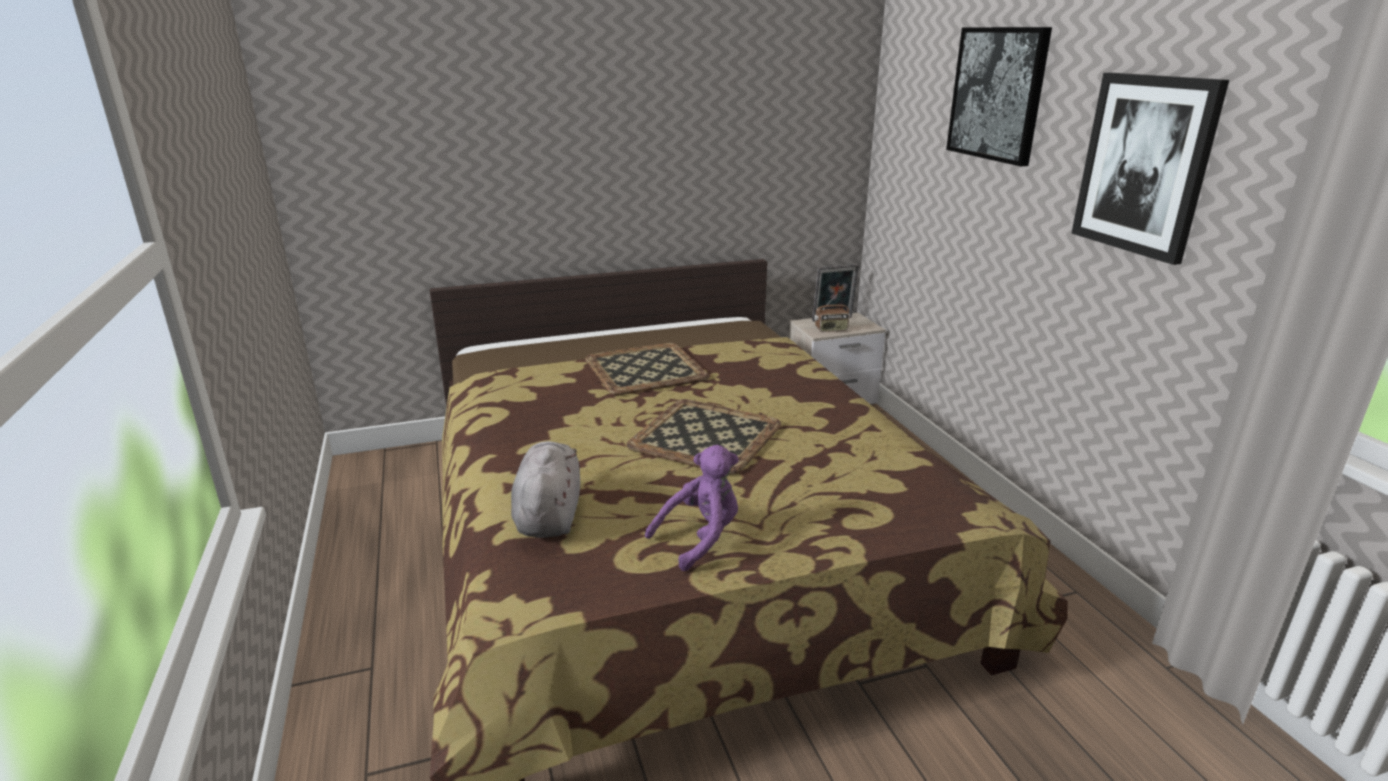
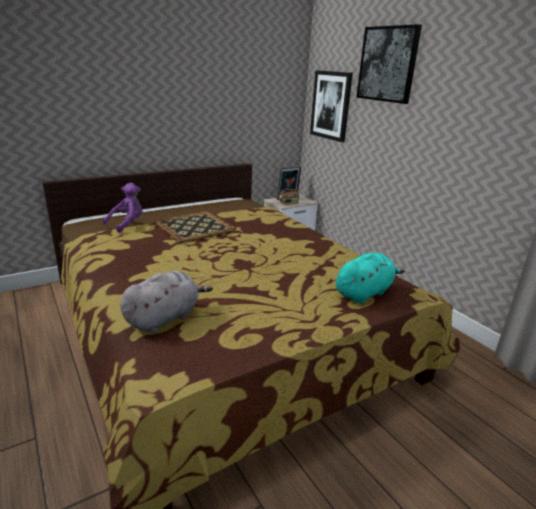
camera: 15 degrees left, 0 degrees up
(549, 515) = (165, 318): grey plush toy -> grey plush toy turned 60 degrees clockwise
(700, 539) = (269, 323): purple plush toy -> purple plush toy (127, 224)
(707, 436) = (248, 262): tray -> none
(881, 504) = (364, 293): none -> turquoise plush toy
(1145, 165) = (481, 98): picture -> picture (331, 105)

